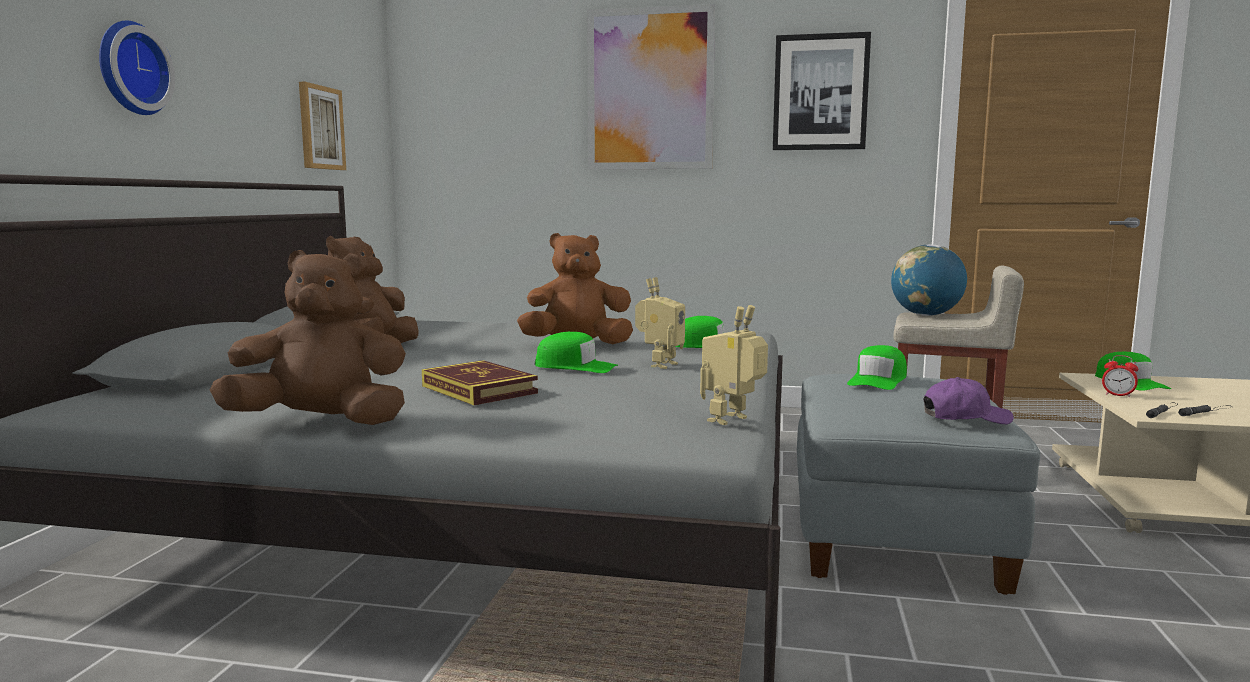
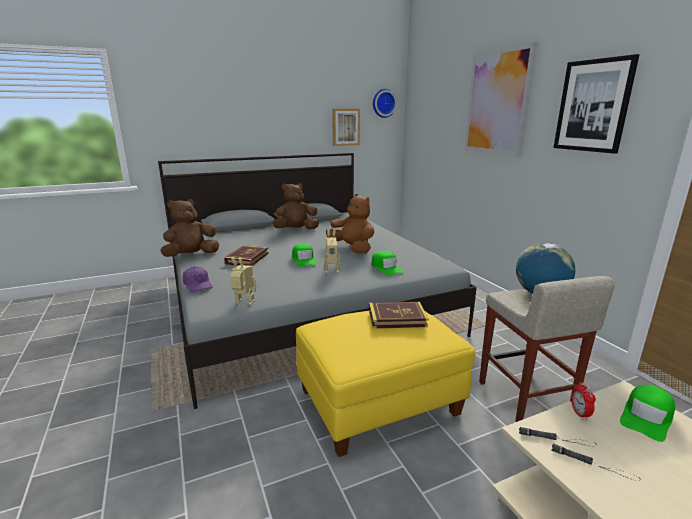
camera: 55 degrees right, 10 degrees up
(130, 68) = (240, 118): wall clock -> wall clock (383, 103)
(322, 423) = (191, 255): brown plush toy -> brown plush toy turned 90 degrees counterclockwise
(878, 380) = (397, 318): green cap -> book
(892, 536) = (378, 402): grey ottoman -> yellow ottoman
(965, 417) = (346, 353): purple cap -> purple cap (197, 285)

